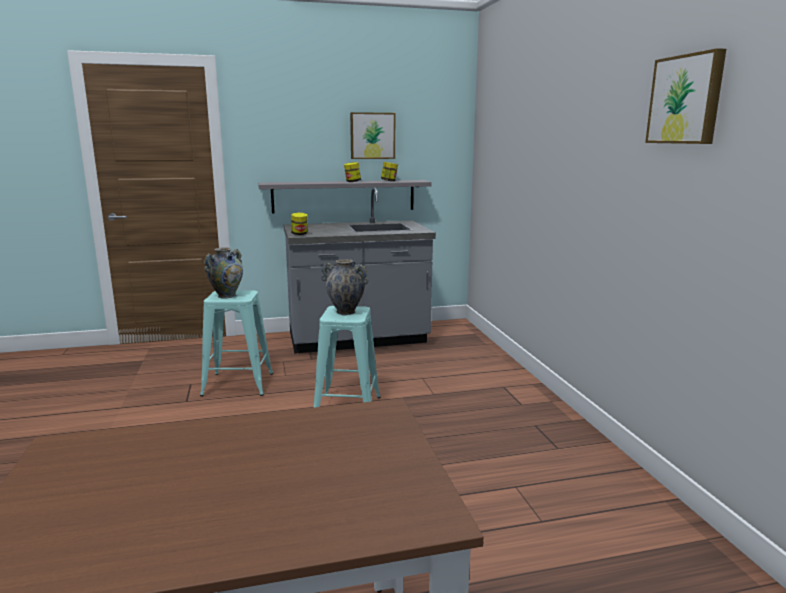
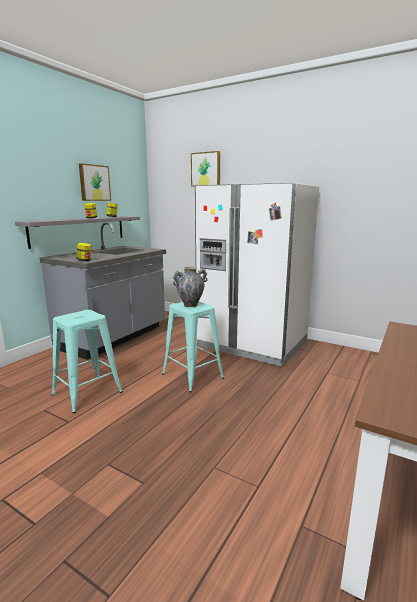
camera: 45 degrees left, 0 degrees up
(226, 296) = (77, 318): vase -> none
(495, 405) = (253, 344): none -> white fridge
(686, 100) = (360, 162): picture -> picture (206, 169)

